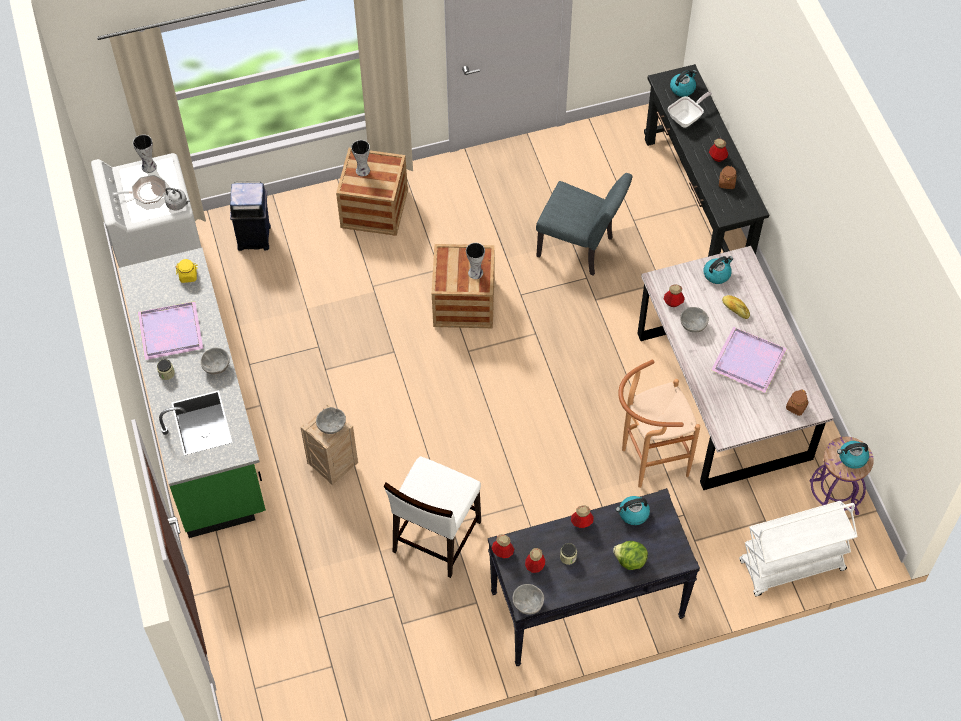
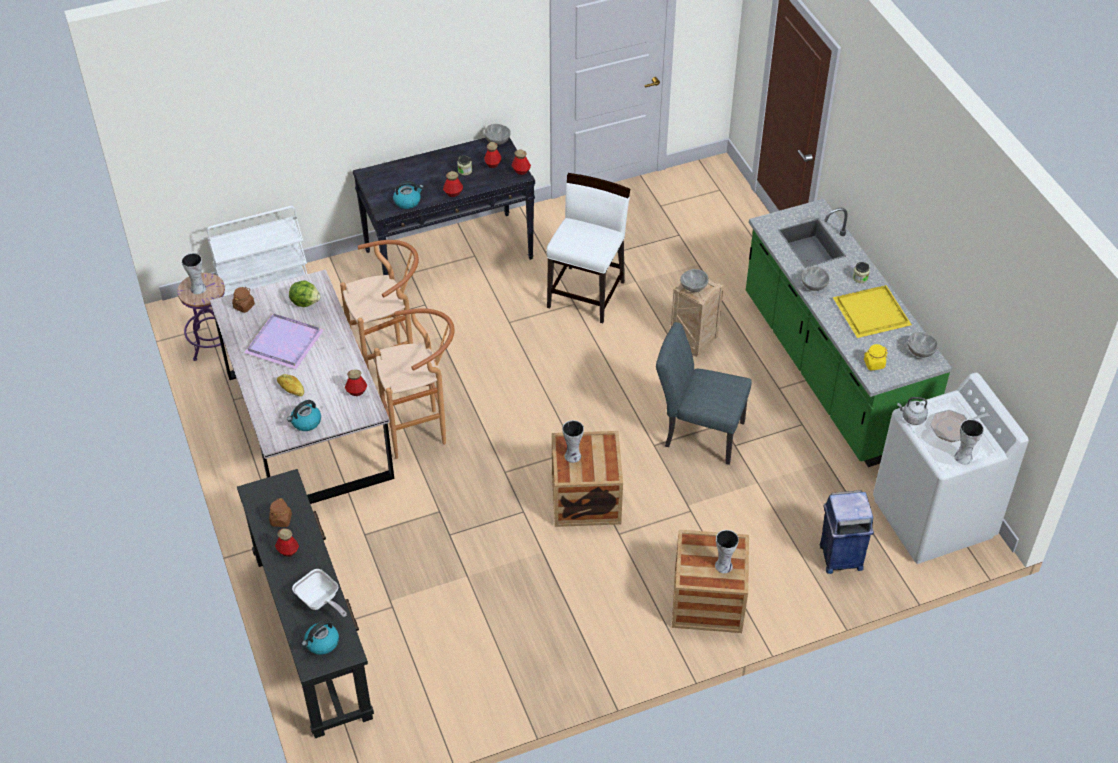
camera: 175 degrees right, 10 degrees down
(171, 330) = (870, 314): purple tray -> yellow tray
(580, 249) = (456, 567): grey chair -> grey chair (698, 432)
(613, 381) = (421, 431): none -> brown stool
(630, 561) = (411, 171): lettuce -> lettuce (305, 302)
(687, 118) = (320, 601): frying pan -> frying pan turned 90 degrees counterclockwise
(693, 325) = (337, 371): grey bowl -> grey bowl (920, 352)
(852, 458) = (197, 288): kettle -> vase

